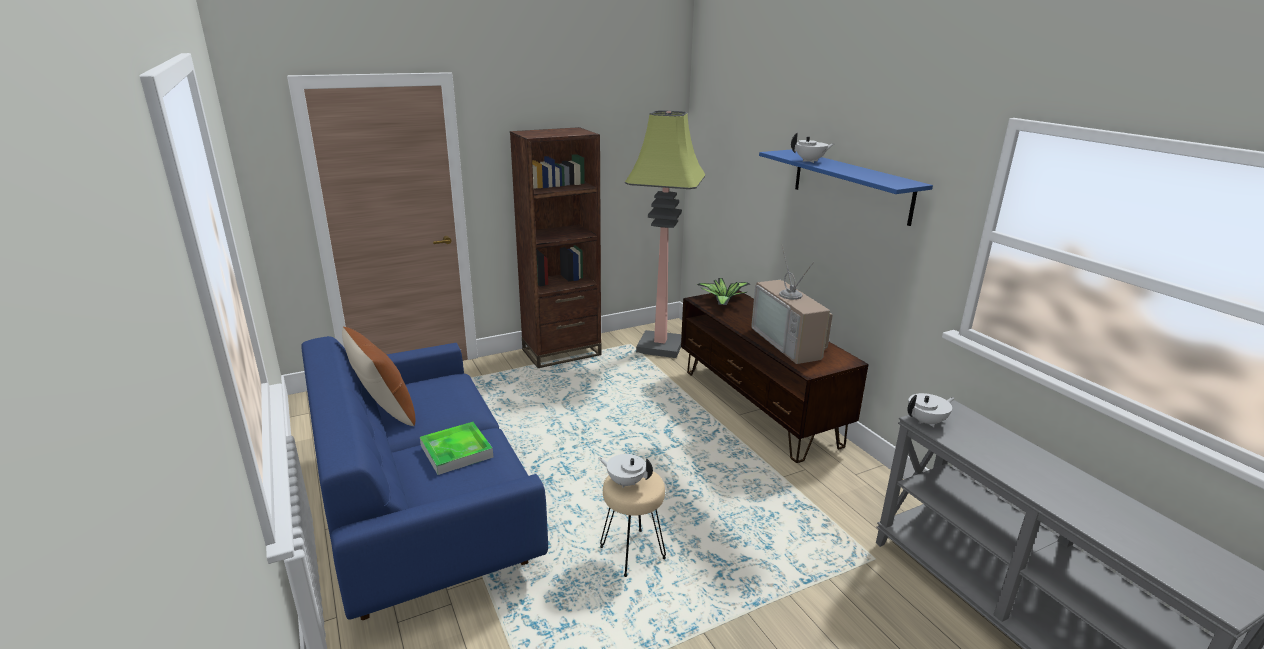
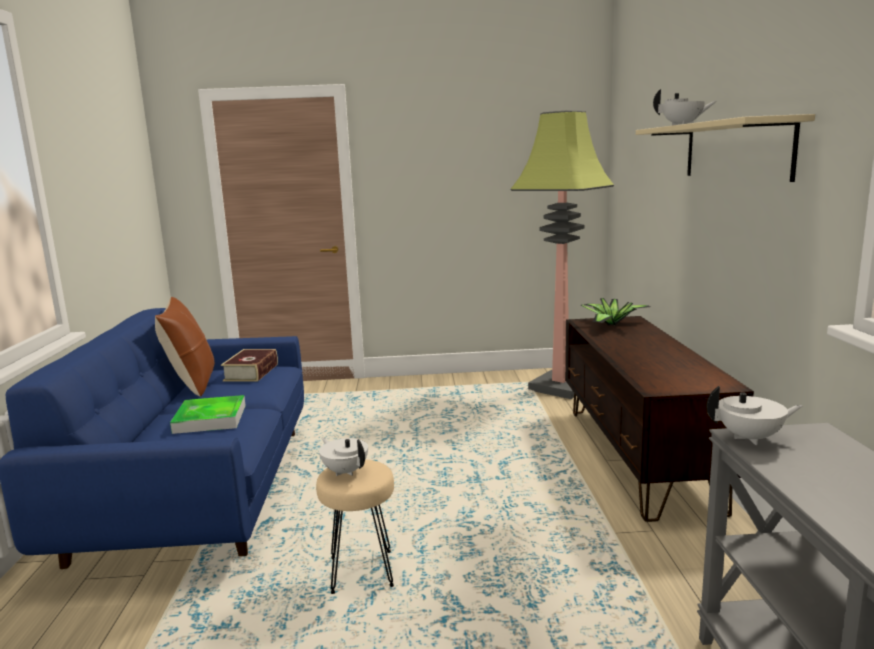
camera: 25 degrees right, 10 degrees down
(435, 389) = (251, 372): none -> book
(561, 352) = (449, 382): brown bookcase -> none
(791, 343) = (659, 363): television -> none
(850, 185) = (735, 150): blue shelf -> beige shelf

